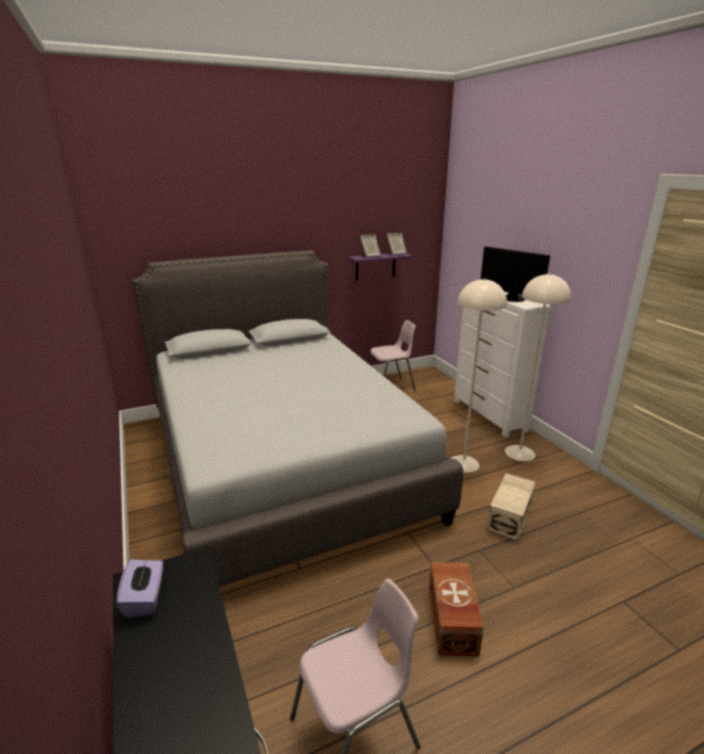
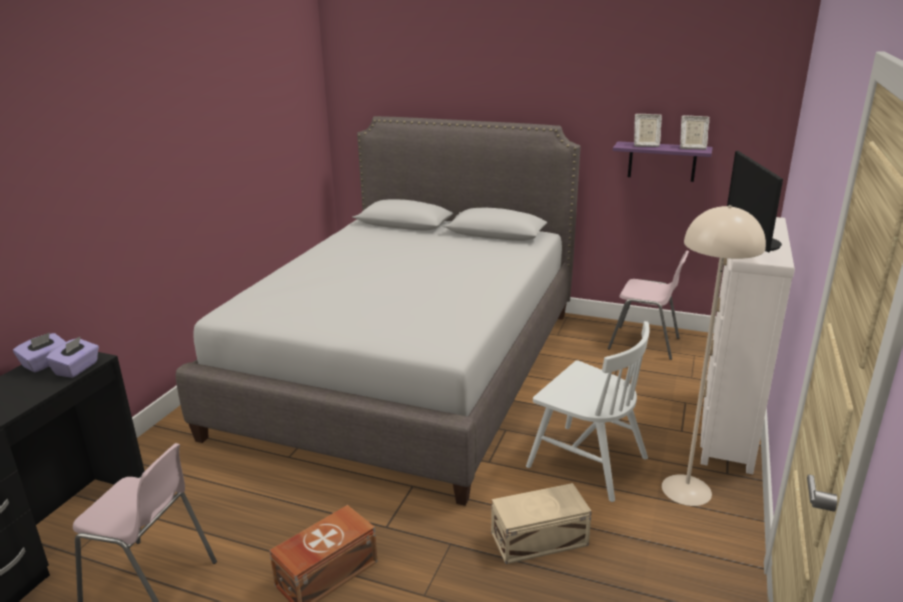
camera: 45 degrees right, 0 degrees up
(196, 580) = (77, 369): none -> purple tissue box
(464, 463) = (586, 462): beige floor lamp -> white chair

